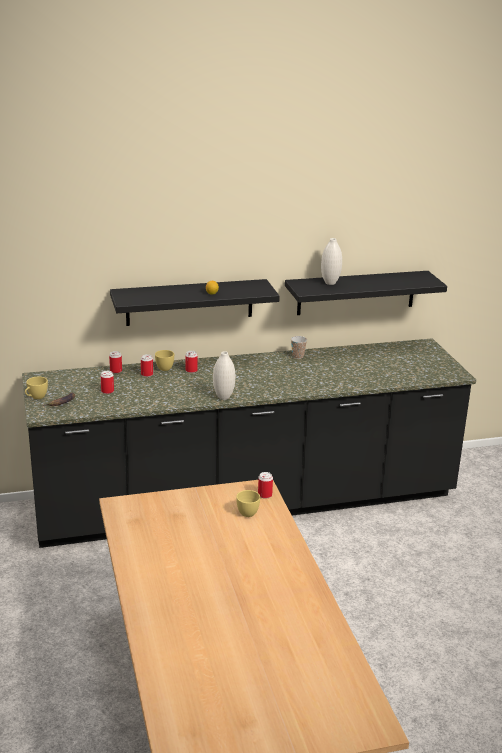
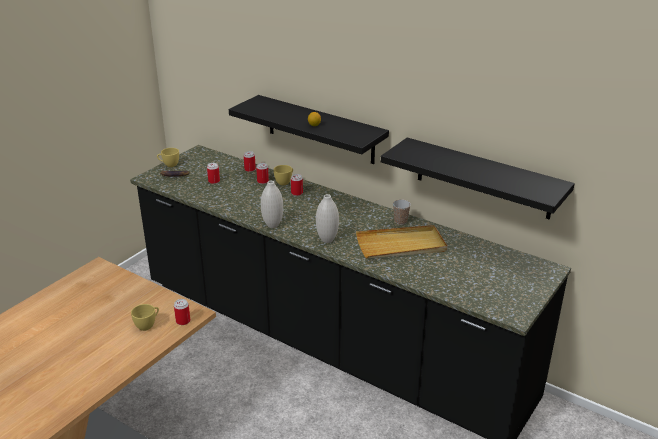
camera: 50 degrees right, 5 degrees up
(328, 369) = (401, 245): none -> beige tray
(330, 283) = (438, 155): white vase -> white vase (327, 240)

